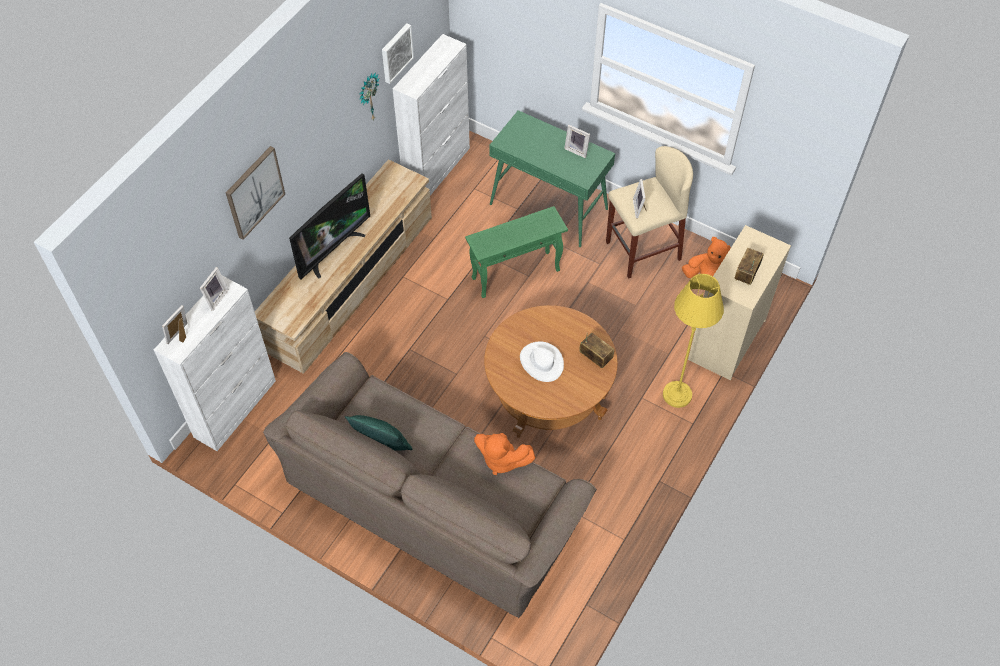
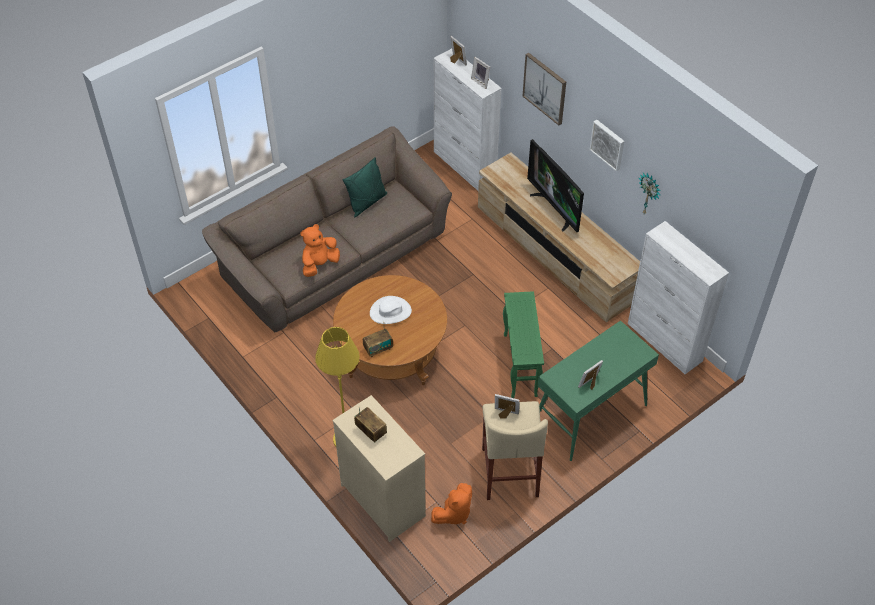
camera: 110 degrees right, 5 degrees down
(396, 52) = (686, 209): picture -> picture (608, 144)

